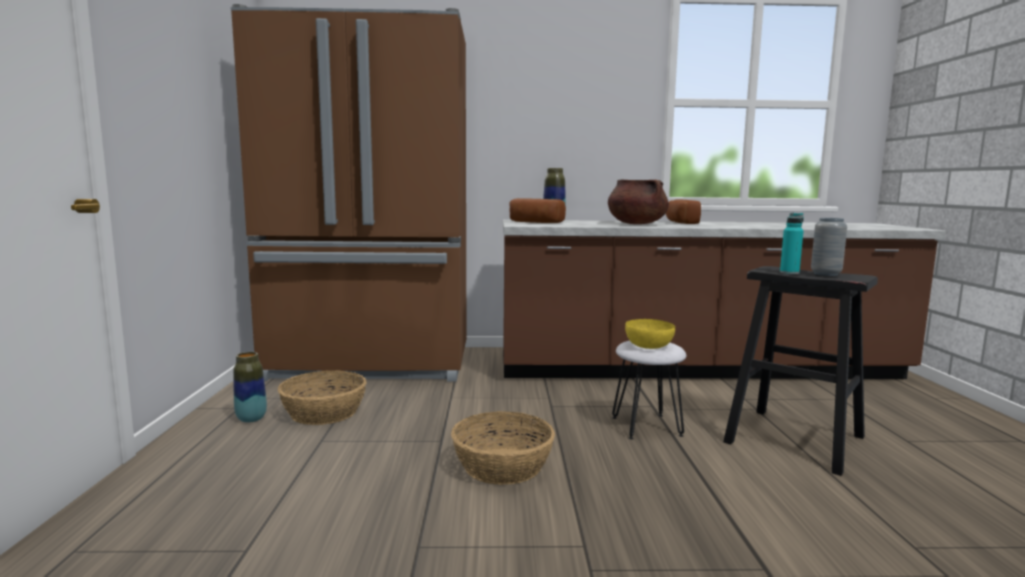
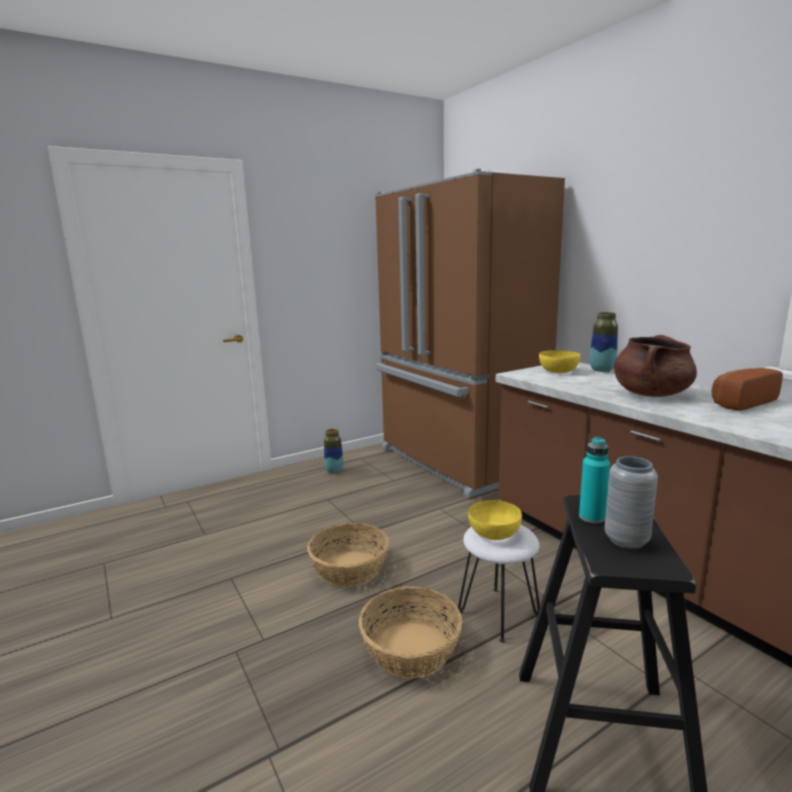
camera: 60 degrees right, 5 degrees up
(324, 412) = (364, 483): basket -> basket (411, 648)
(534, 222) = (559, 371): bread -> yellow bowl

